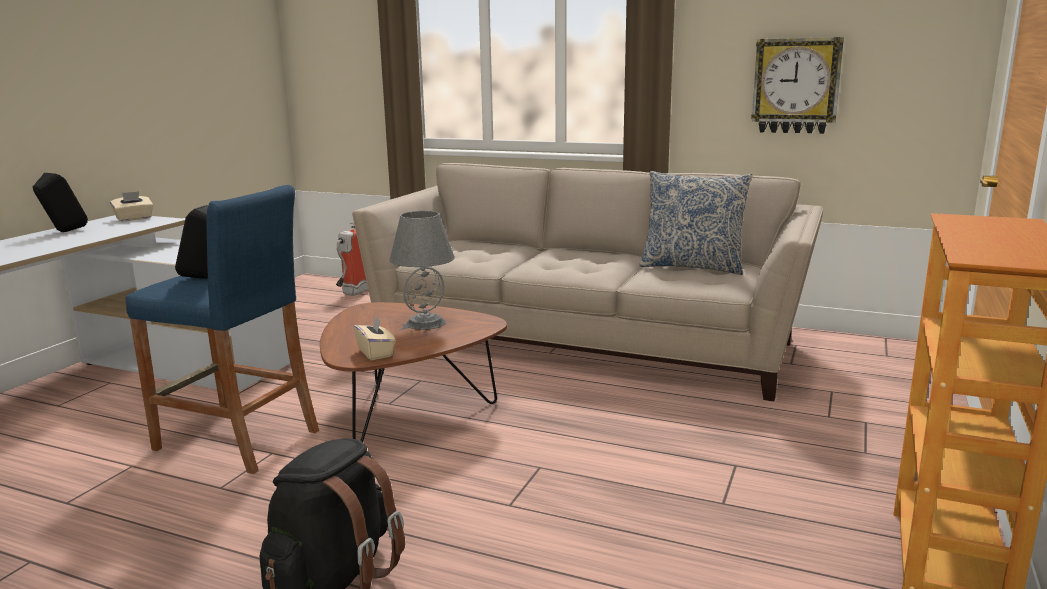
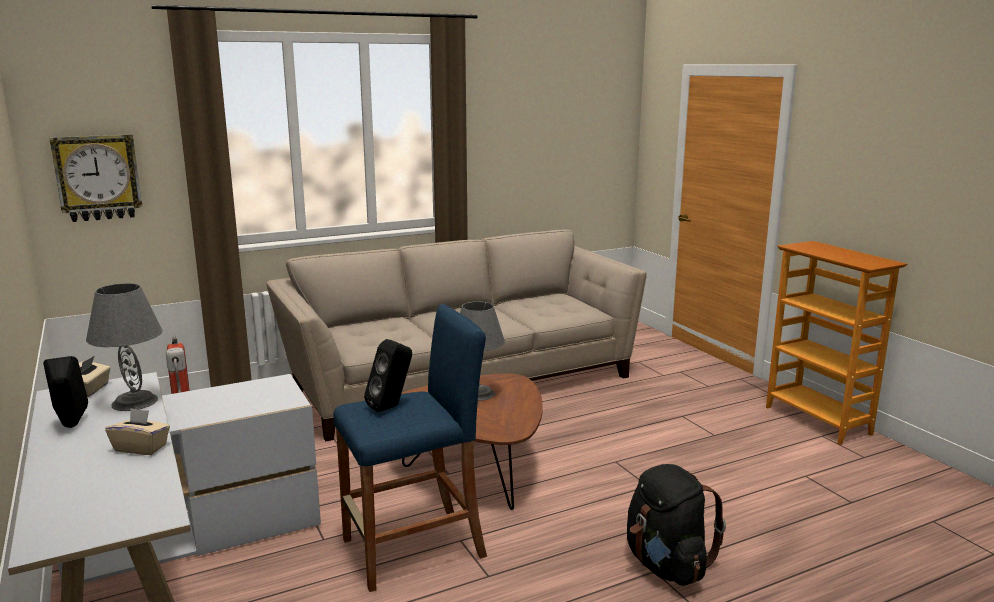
camera: 50 degrees left, 0 degrees up
(123, 229) = (135, 402): none -> grey table lamp
(376, 353) = (512, 423): beige tissue box -> beige tissue box (141, 448)
(692, 267) = (542, 303): pillow -> none
(796, 86) = (540, 164): wall clock -> wall clock (98, 177)

